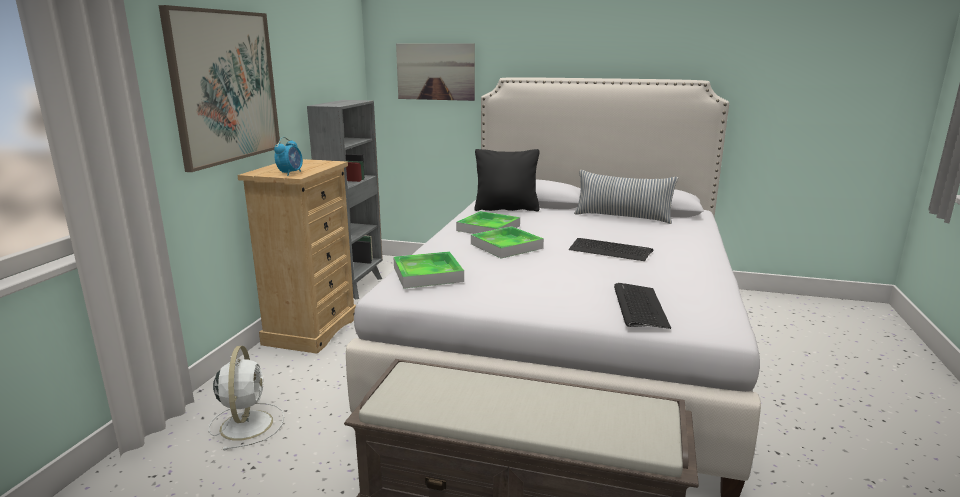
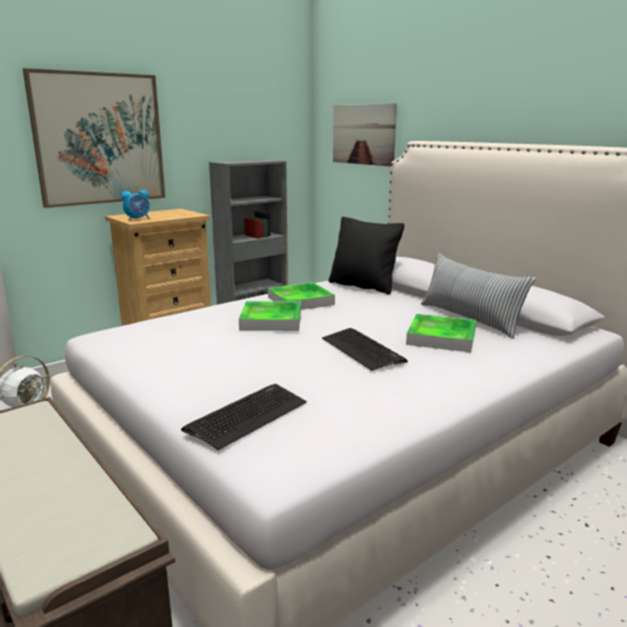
camera: 35 degrees right, 0 degrees up
(428, 274) = (149, 329): tray -> tray (441, 337)

